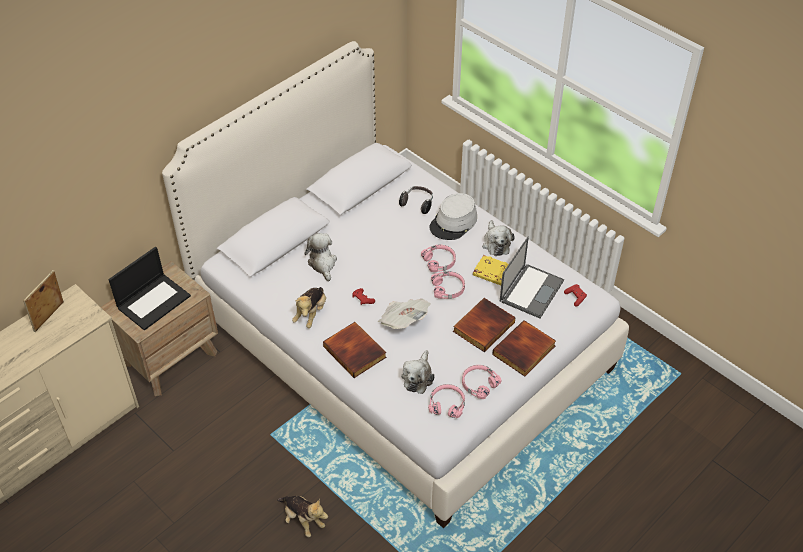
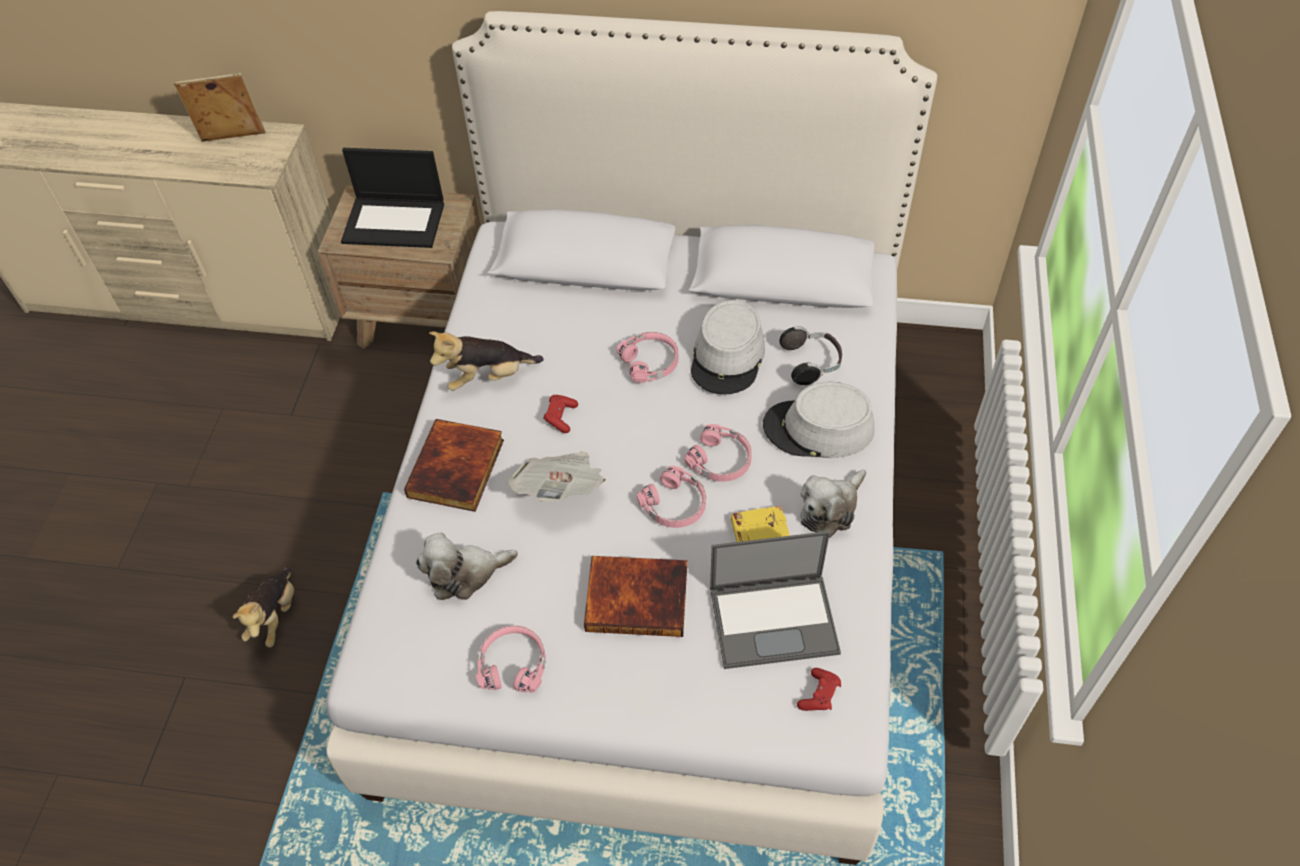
camera: 55 degrees right, 5 degrees up
(322, 263) = (590, 332): plush toy -> none
(386, 227) = (728, 357): none -> grey hat
(447, 404) = (440, 644): pink headphones -> pink headphones (650, 362)
(524, 351) = (634, 688): book -> none

